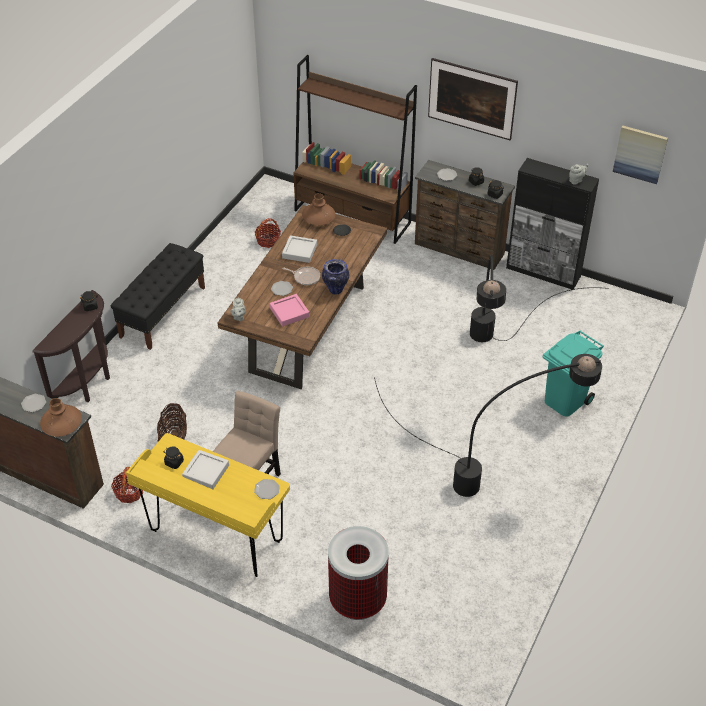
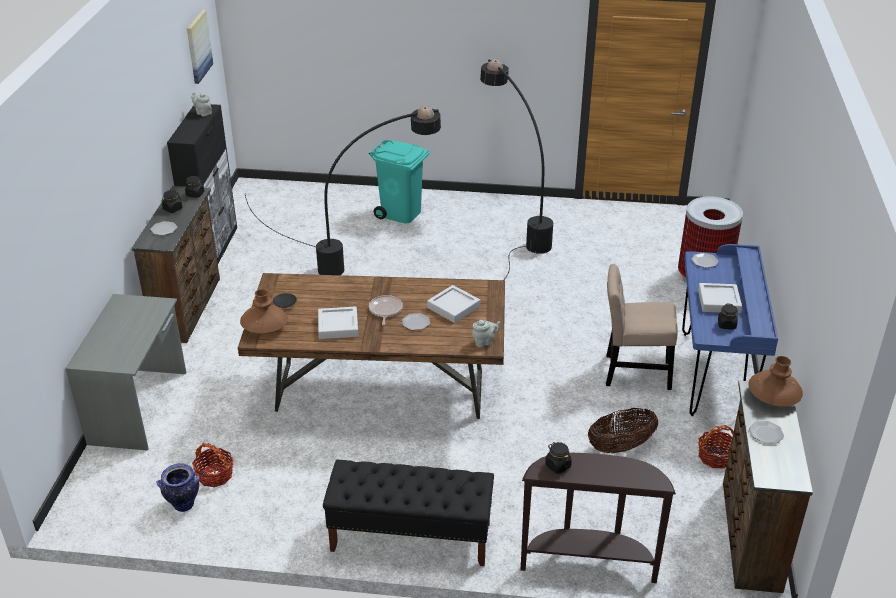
camera: 110 degrees left, 10 degrees down
(216, 537) = (714, 375): yellow desk -> blue desk
(289, 312) = (453, 307): pink tray -> grey tray
(335, 289) = (395, 284): vase -> vase (183, 505)
(352, 217) = (140, 407): brown bookcase -> grey desk
(470, 113) = (130, 144): picture -> none

